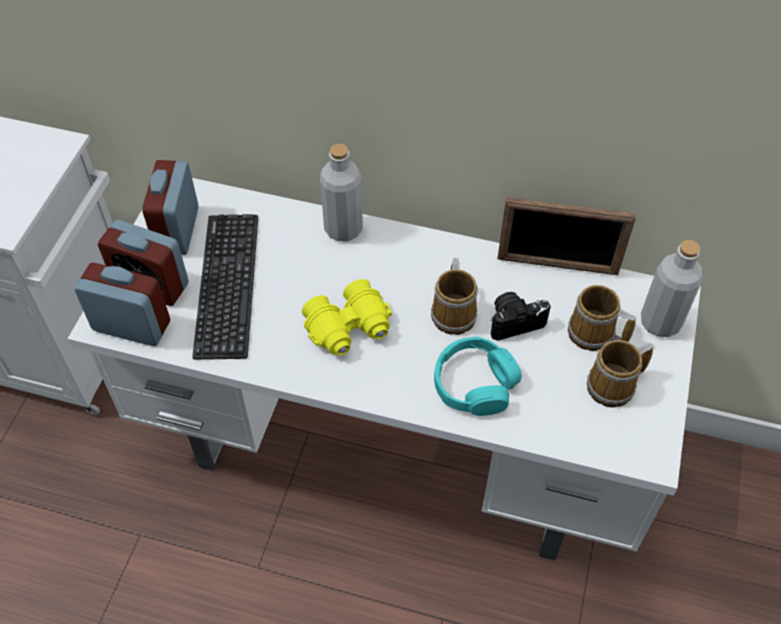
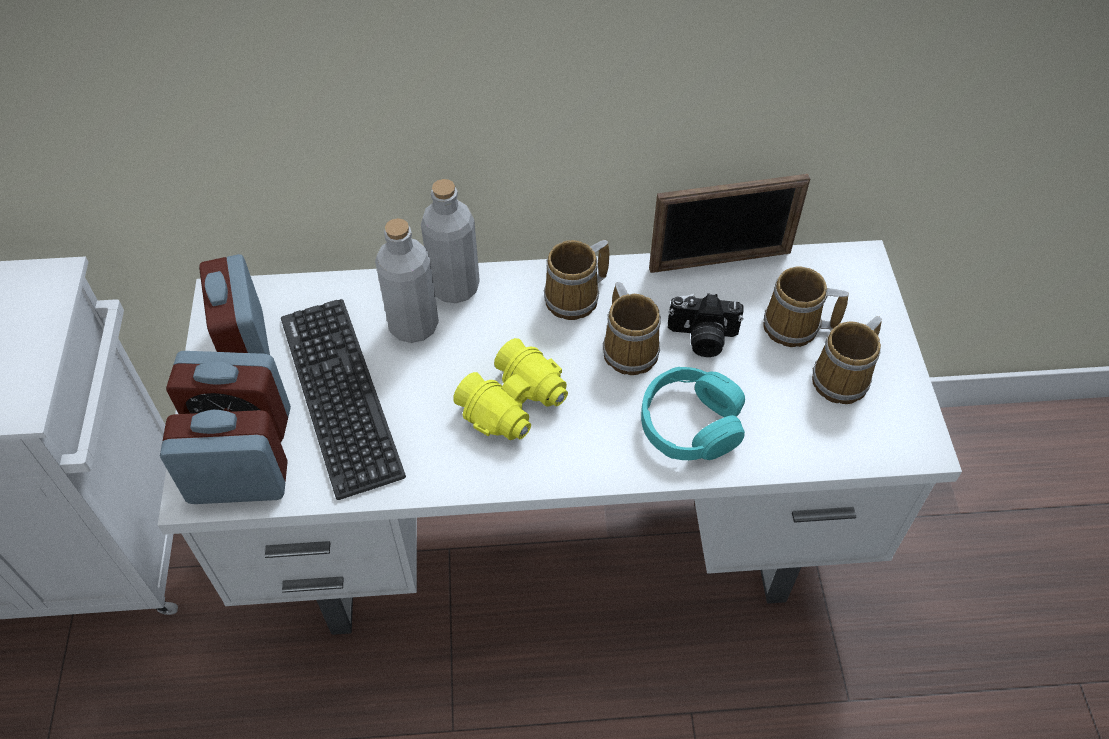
camera: 20 degrees left, 0 degrees up
(430, 262) = (576, 298): none -> mug
(514, 321) = (702, 338): camera -> camera turned 135 degrees counterclockwise
(660, 322) = (859, 292): grey bottle -> grey bottle (413, 325)

